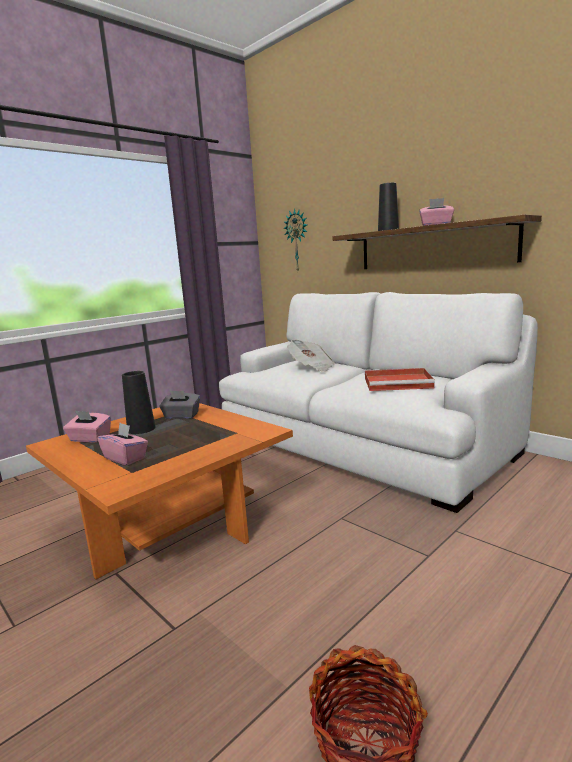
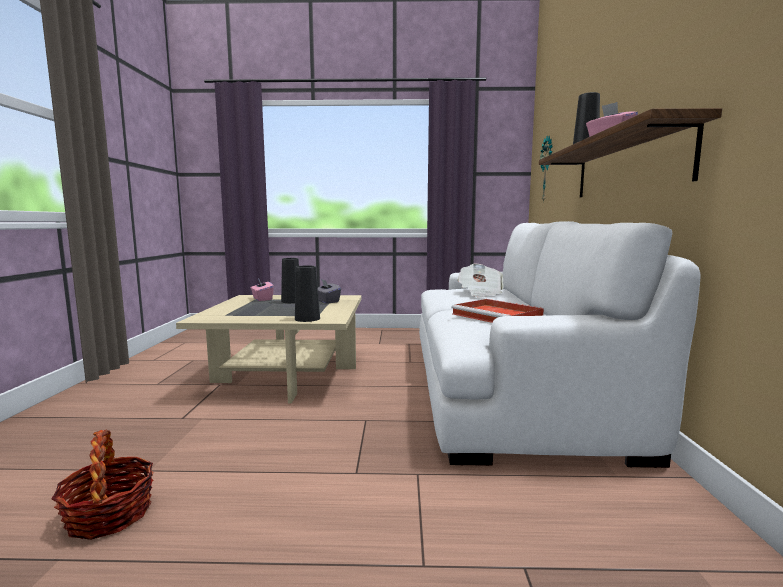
camera: 45 degrees right, 5 degrees down
(125, 458) = (242, 310): pink tissue box -> none
(170, 522) = (286, 375): orange coffee table -> beige coffee table
(242, 439) = (307, 319): none -> black vase

